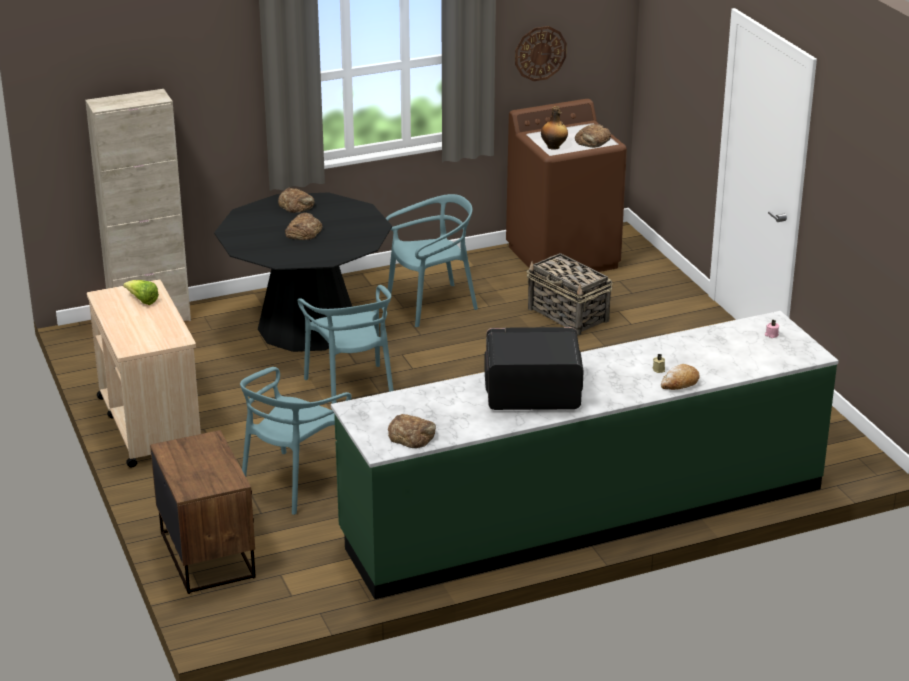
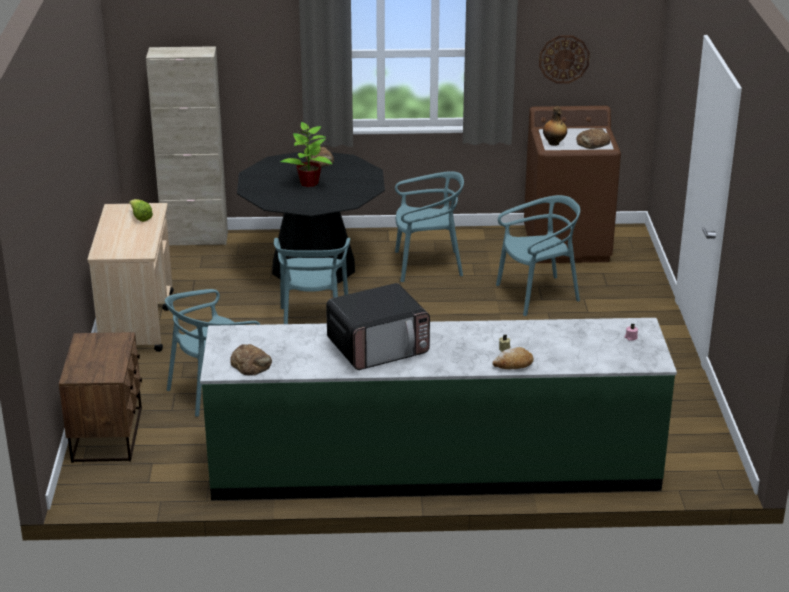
camera: 20 degrees right, 0 degrees up
(303, 231) = (309, 183): bread -> potted plant
(531, 392) = (378, 347): microwave -> microwave turned 135 degrees clockwise
(568, 315) = (537, 295): basket -> turquoise chair

